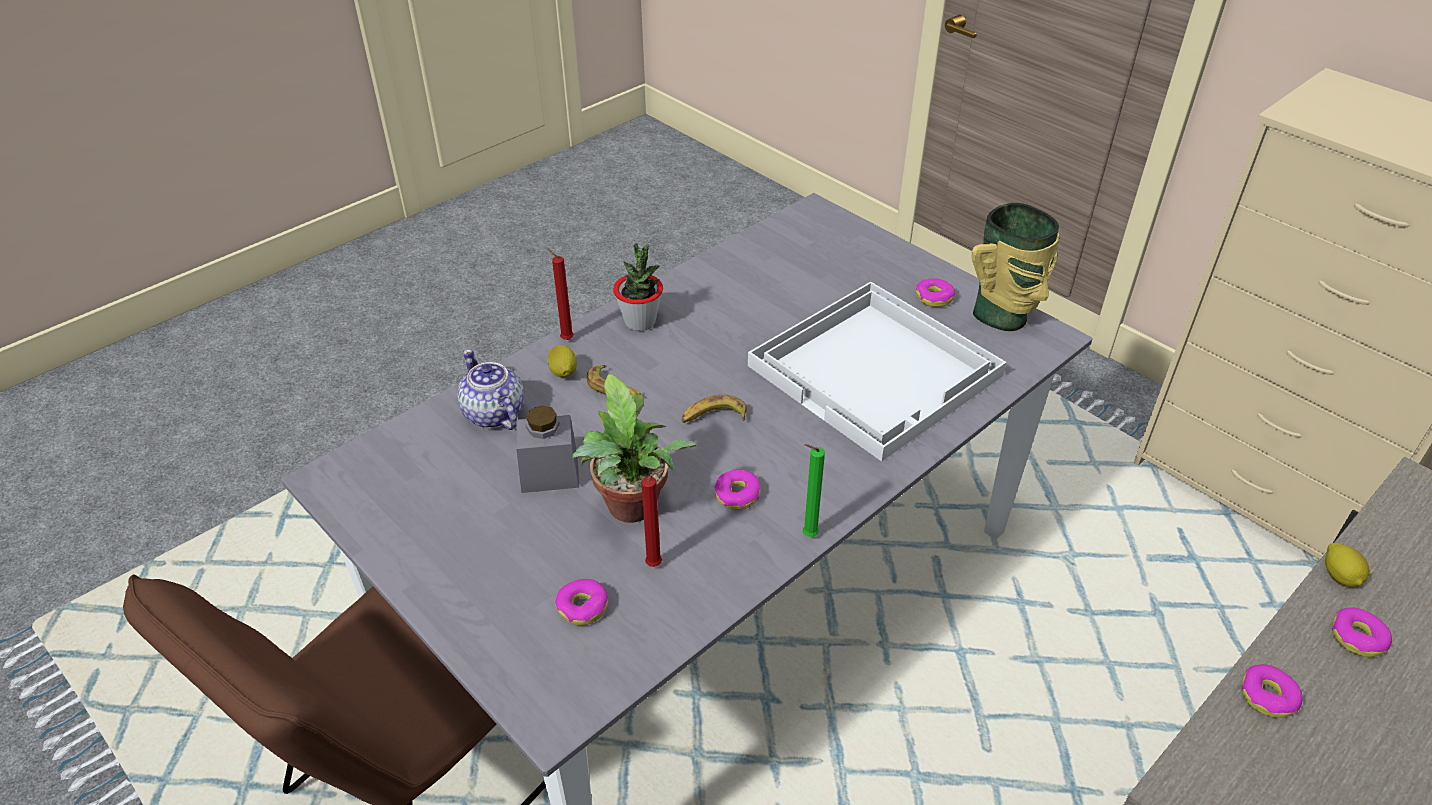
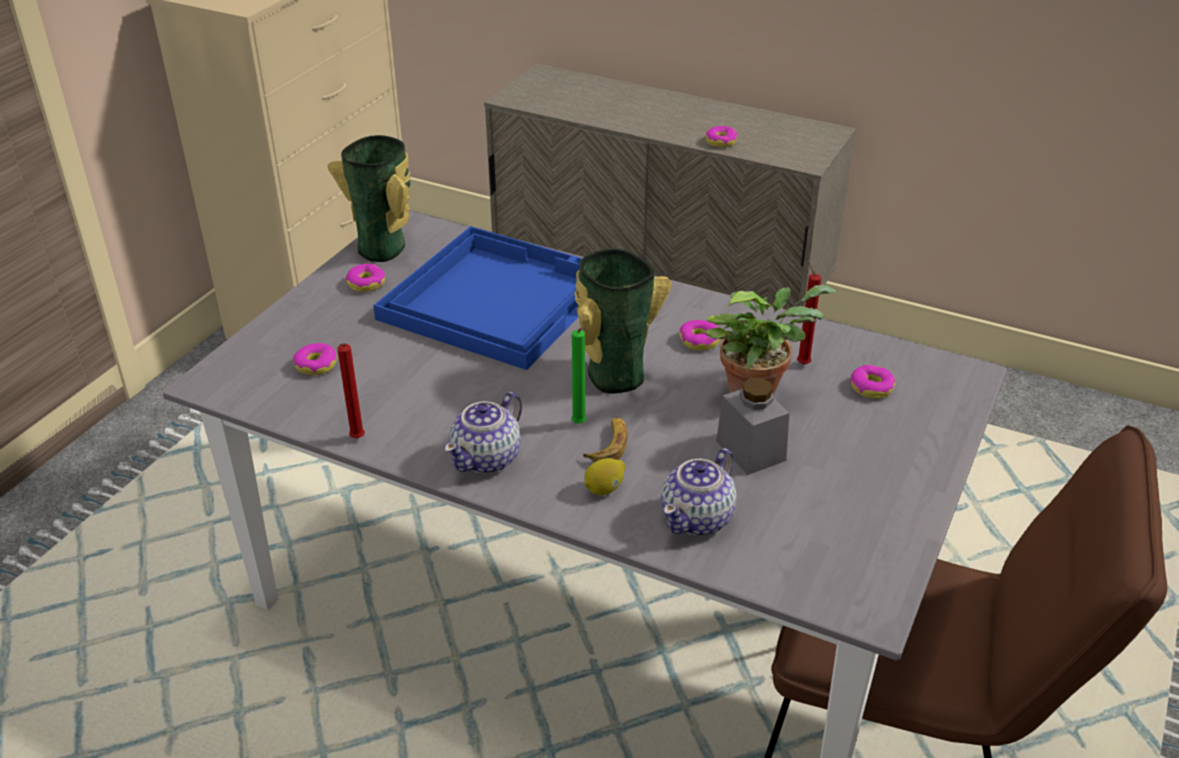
camera: 110 degrees left, 5 degrees down
(565, 339) = (545, 506): red candle -> red candle (357, 440)
(640, 322) = (487, 458): potted plant -> teapot
(713, 417) = (612, 373): banana -> vase
(807, 535) = (717, 301): green candle -> green candle (580, 425)
(877, 371) = (496, 298): white tray -> blue tray
(1339, 576) = (611, 122): lemon -> none
(1357, 638) = (656, 119): donut -> donut (316, 365)

